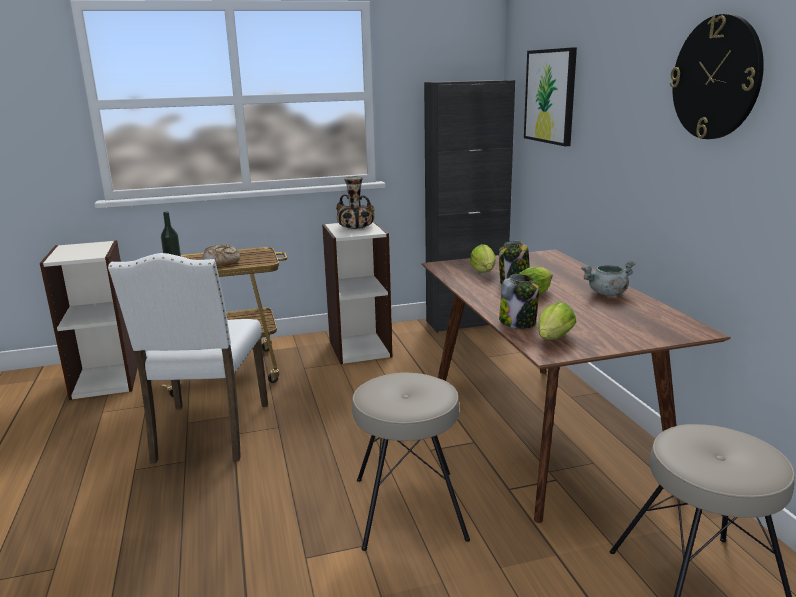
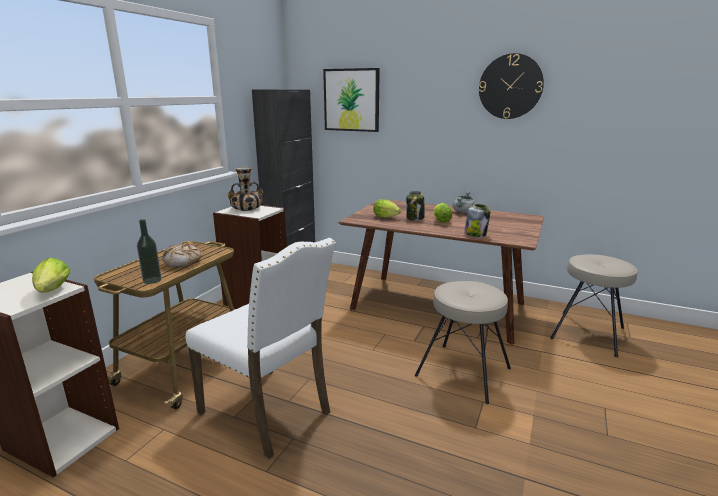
camera: 50 degrees left, 0 degrees up
(553, 340) = (508, 236): lettuce -> lettuce (52, 291)

